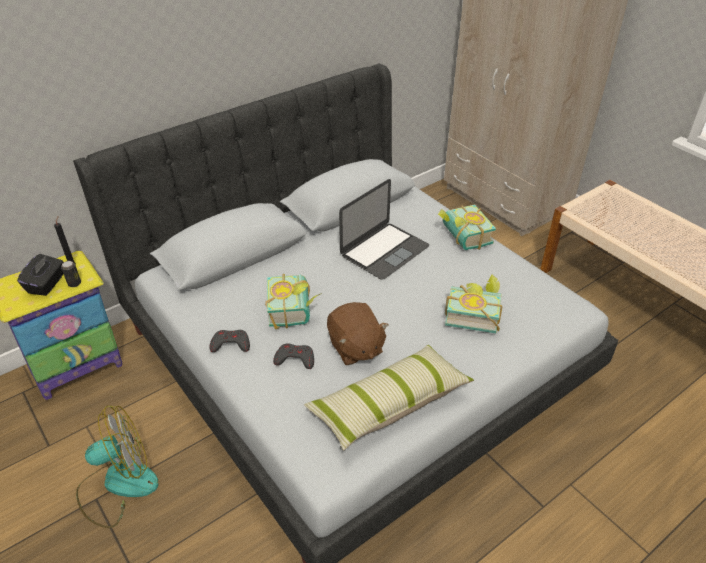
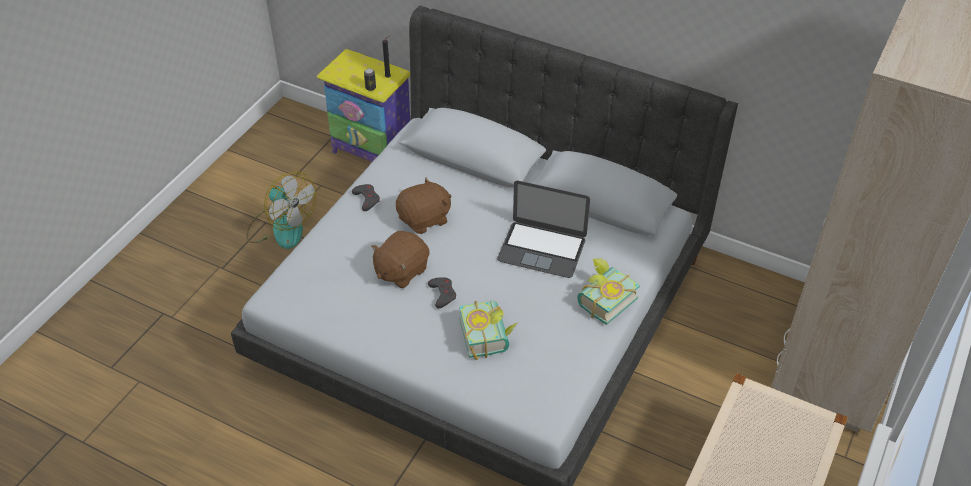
camera: 65 degrees right, 5 degrees up
(46, 284) = (361, 75): black tissue box -> none
(295, 310) = (425, 219): book -> brown plush toy
(295, 359) = (370, 240): grey game controller -> grey game controller (442, 294)
(388, 404) = (351, 311): pillow -> none

